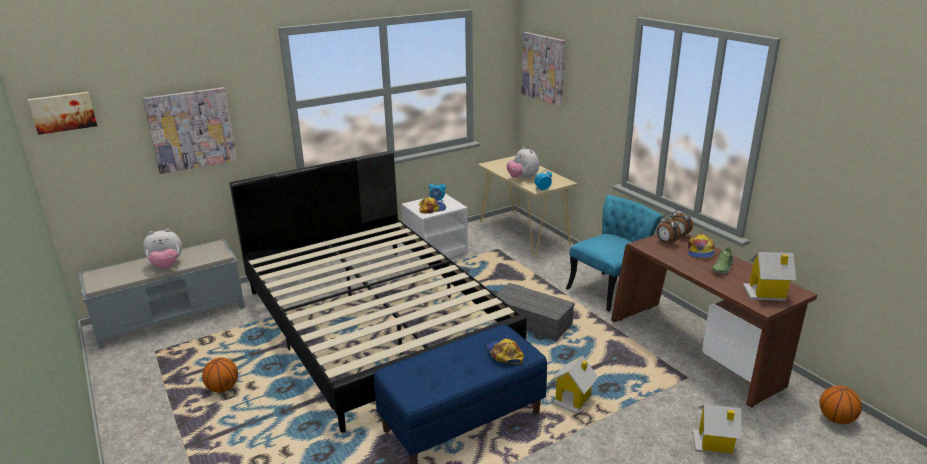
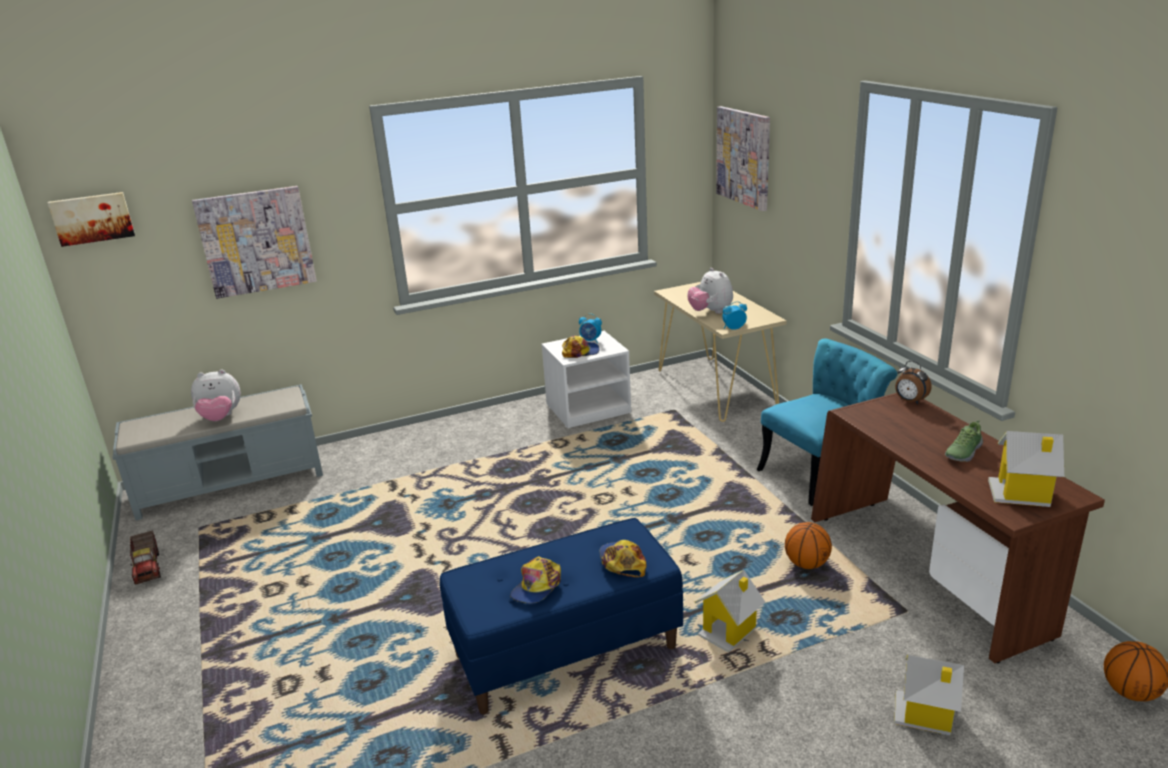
camera: 10 degrees right, 0 degrees up
(121, 384) = (148, 567): none -> toy truck
(223, 388) = (268, 582): basketball -> basketball (806, 564)
(374, 323) = (482, 505): black bed -> none
(530, 321) = (694, 515): grey storage box -> none
(666, 242) = (888, 410): alarm clock -> none
(700, 251) = (936, 426): cap -> cap (537, 587)

